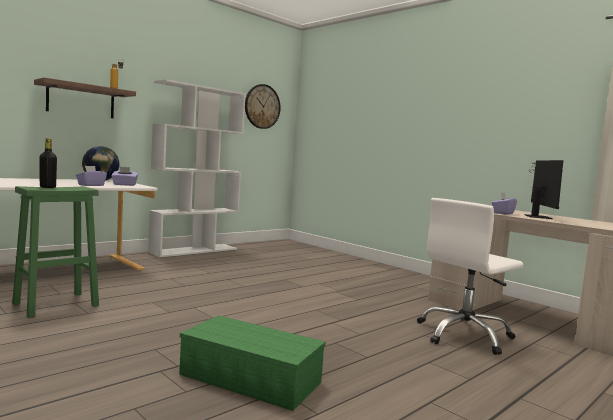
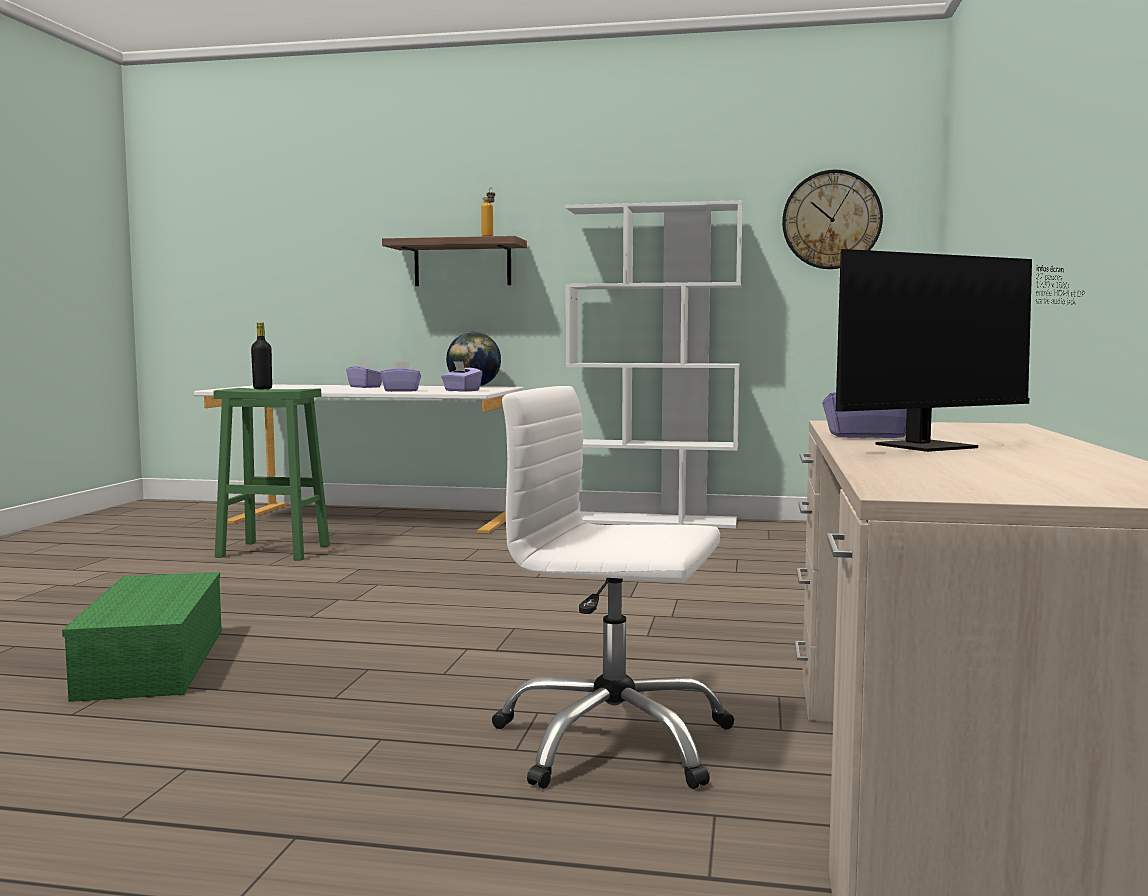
camera: 55 degrees right, 0 degrees up
(30, 181) = (365, 387): none -> purple tissue box

